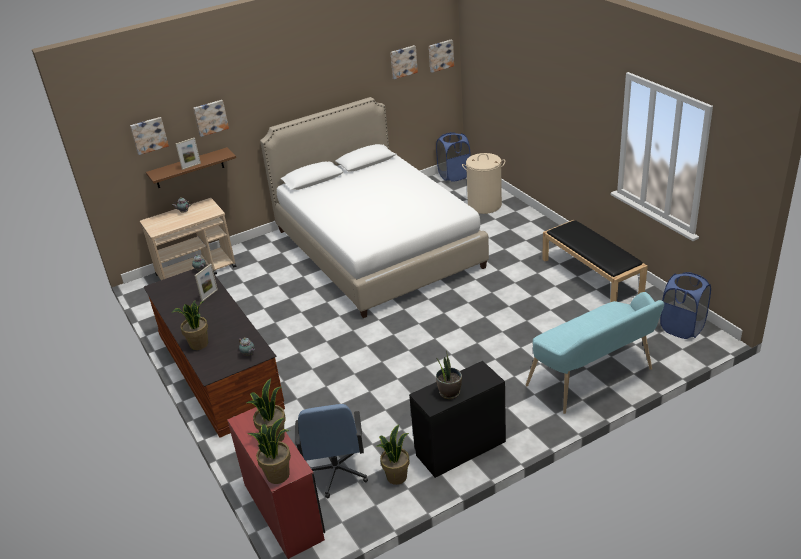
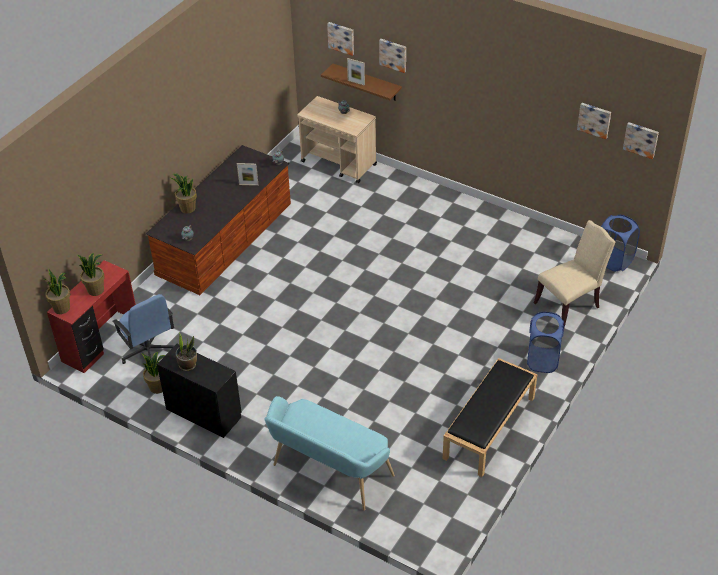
camera: 60 degrees right, 10 degrees up
(335, 472) = (148, 351): blue office chair -> blue office chair turned 90 degrees counterclockwise
(377, 248) = (441, 258): white bed -> none
(484, 205) = (569, 305): beige laundry basket -> beige chair
(682, 327) = (441, 520): blue laundry basket -> blue laundry basket (542, 360)

